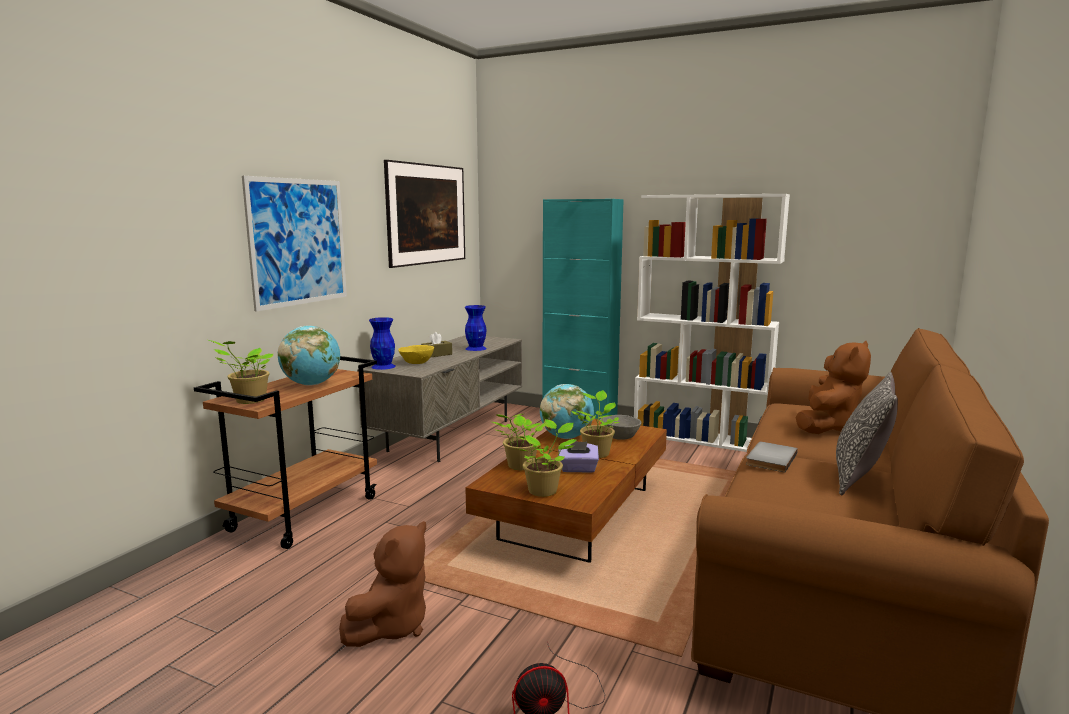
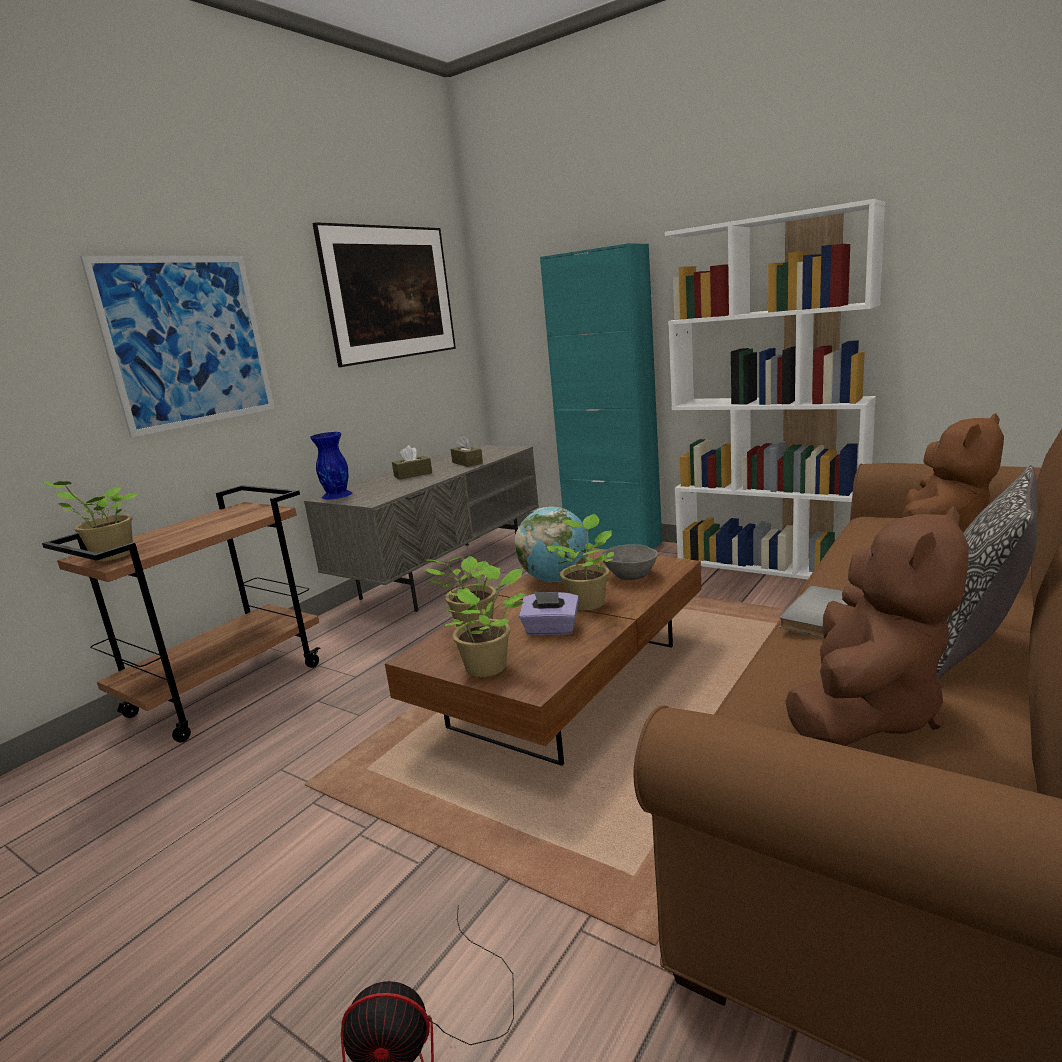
camera: 10 degrees right, 5 degrees up
(311, 384) = (207, 528): globe -> none
(391, 626) = (255, 870): brown plush toy -> brown plush toy (866, 712)
(417, 362) = (381, 487): yellow bowl -> none
(476, 348) = (467, 463): blue vase -> brown tissue box

